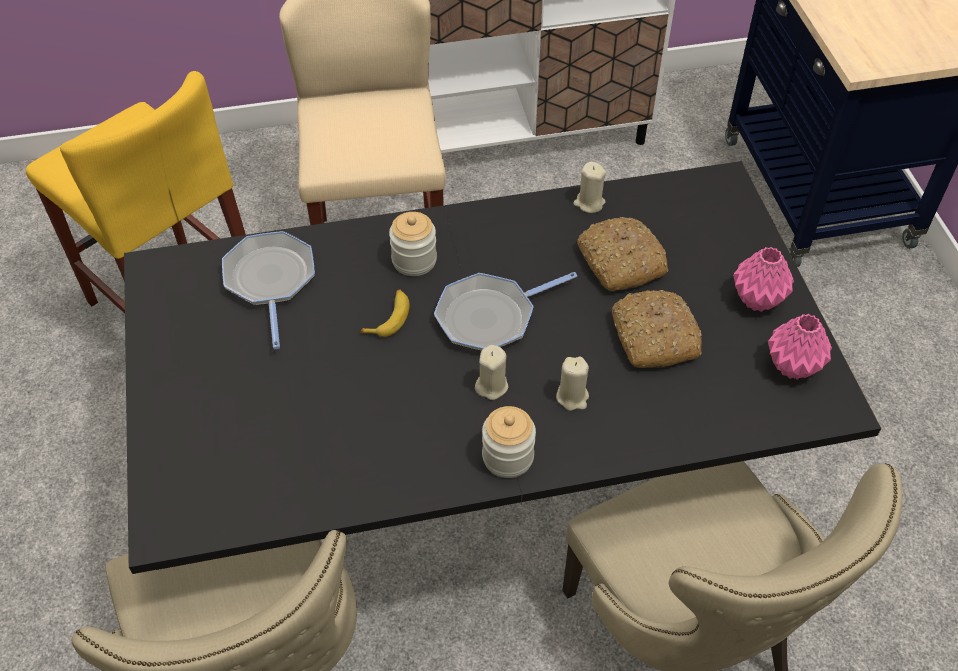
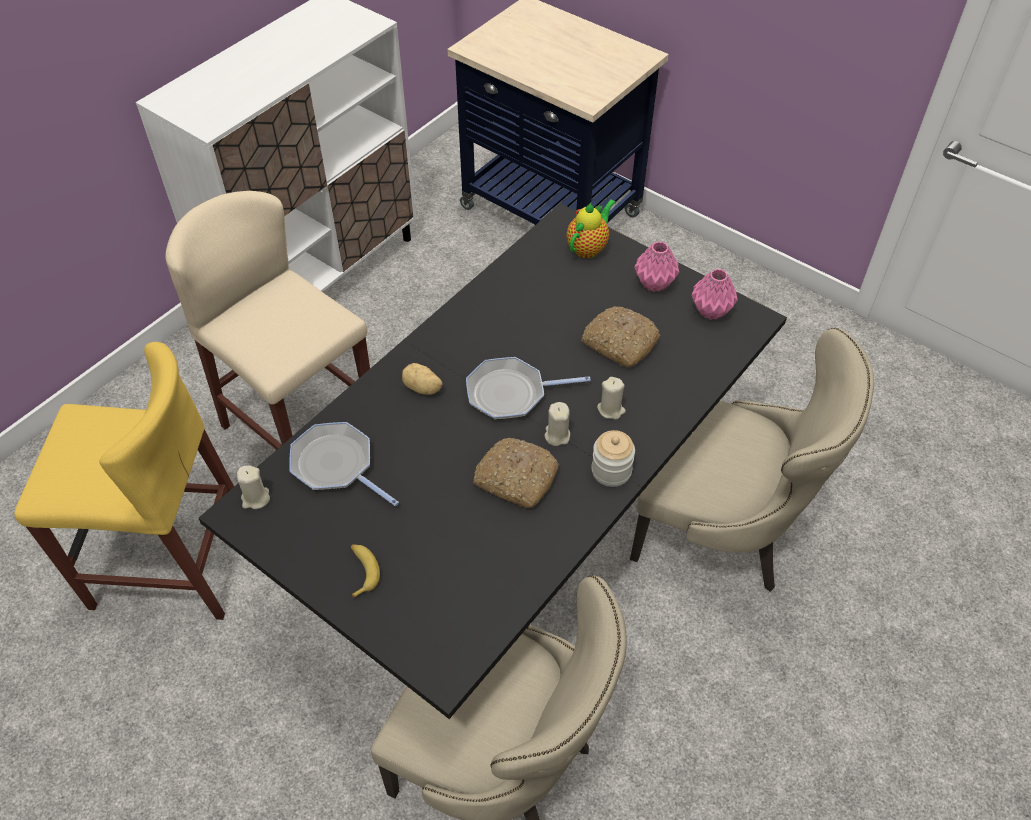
camera: 40 degrees left, 0 degrees up
(389, 317) = (446, 436): banana -> banana (361, 571)
(414, 260) = (422, 388): jar -> potato
(490, 317) = (511, 393): frying pan -> frying pan turned 60 degrees clockwise
(589, 203) = (496, 283): beige candle -> beige candle (255, 498)
(619, 262) = (553, 309): bread -> bread (515, 479)
(723, 222) = (588, 247): none -> teapot

